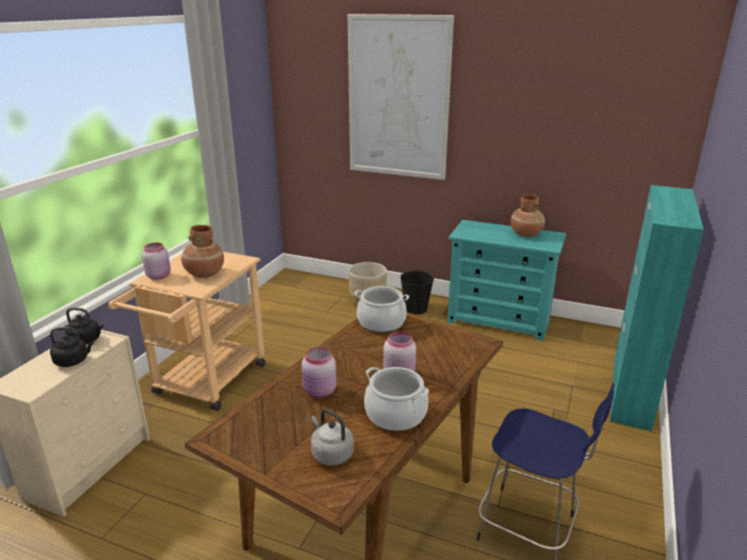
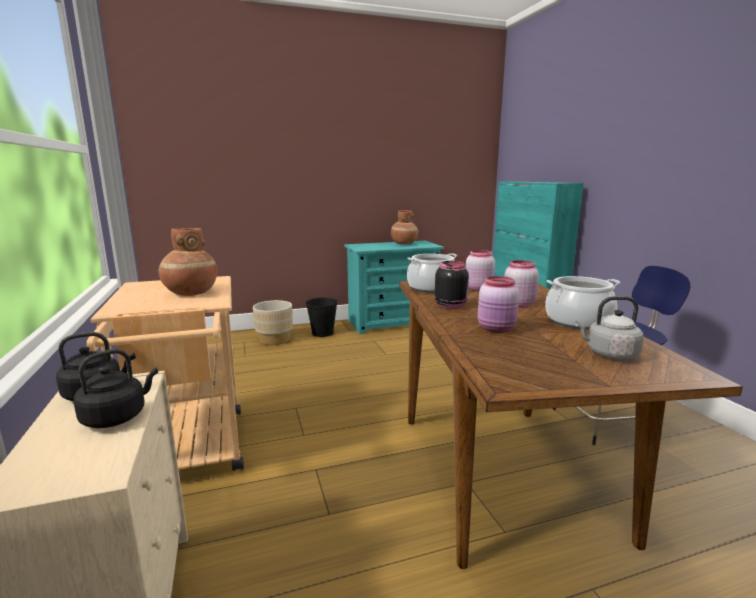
camera: 40 degrees left, 10 degrees down
(159, 276) = (128, 305): pink jar -> pink jar (478, 289)
(347, 351) = (451, 305): none -> black jar
(398, 98) = (273, 138): picture -> none

